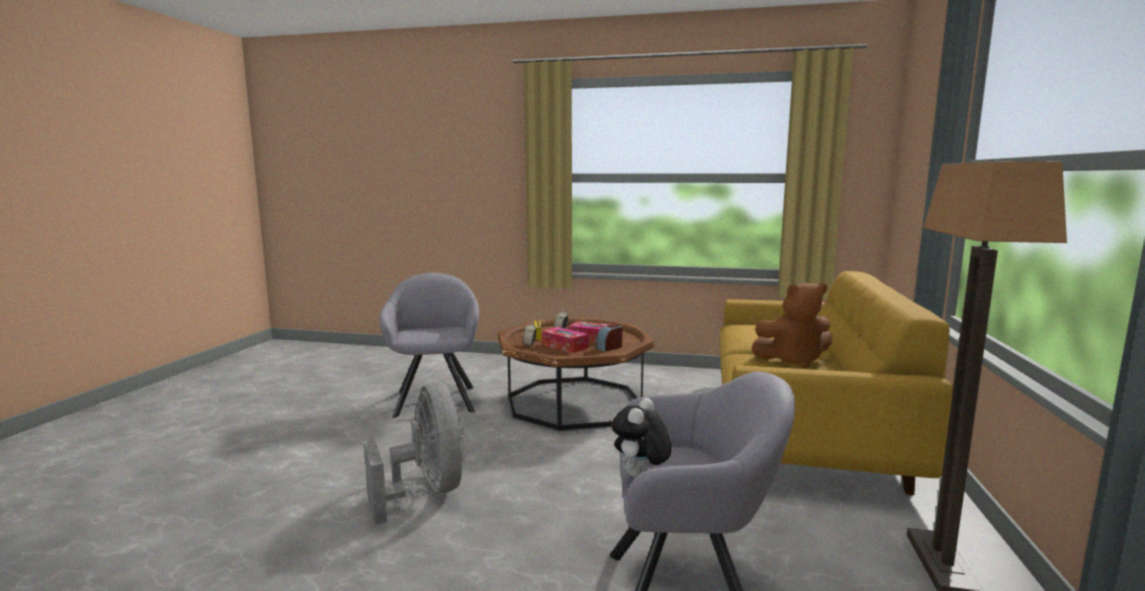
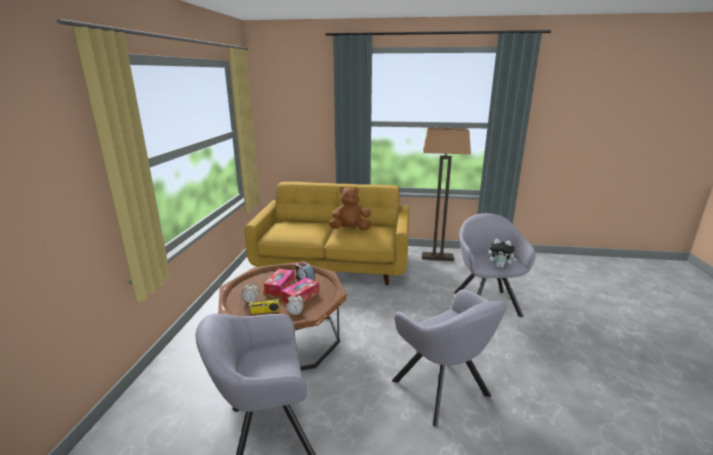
camera: 95 degrees left, 10 degrees up
(427, 491) = (444, 391): grey fan -> grey armchair
(793, 360) = (350, 229): brown plush toy -> brown plush toy turned 90 degrees counterclockwise

